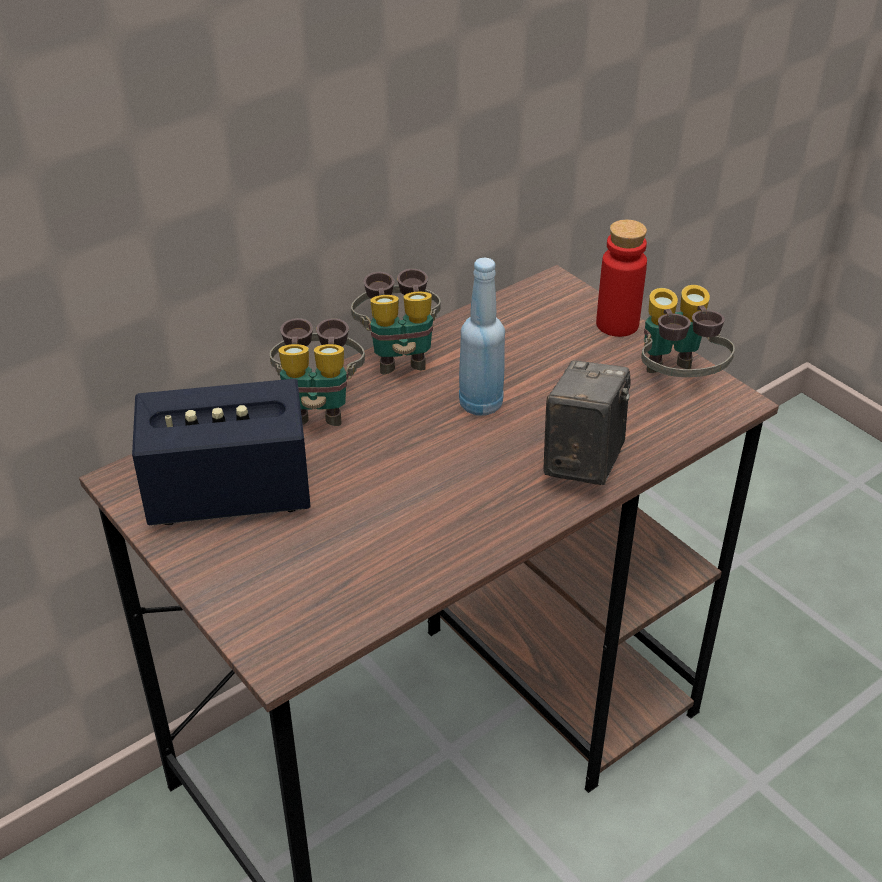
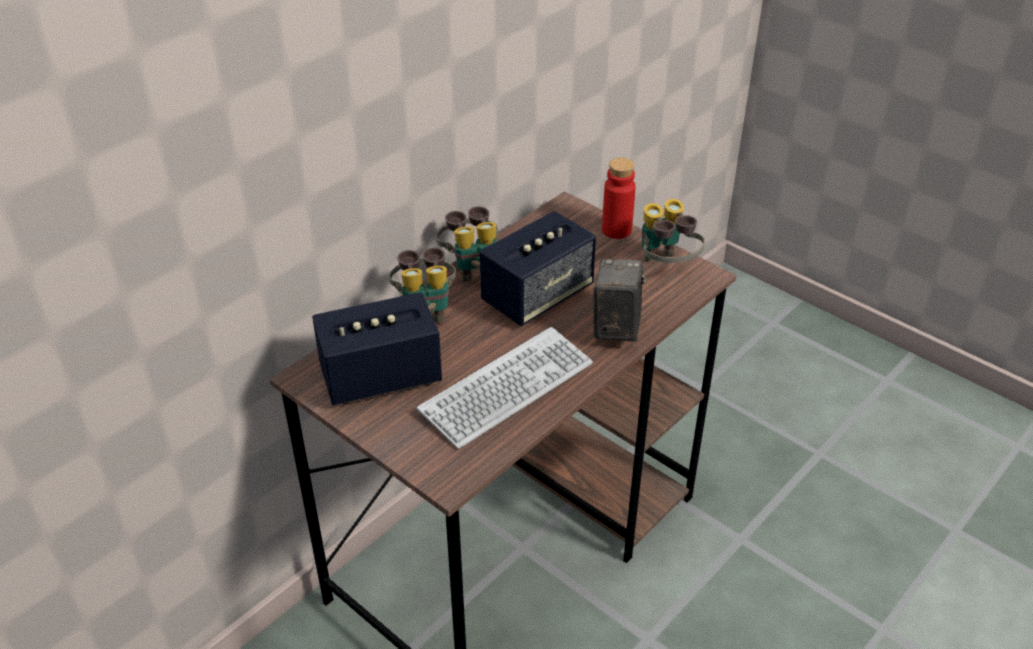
camera: 10 degrees left, 0 degrees up
(402, 531) = (507, 388): none -> keyboard
(481, 404) = (537, 296): blue bottle -> speaker

